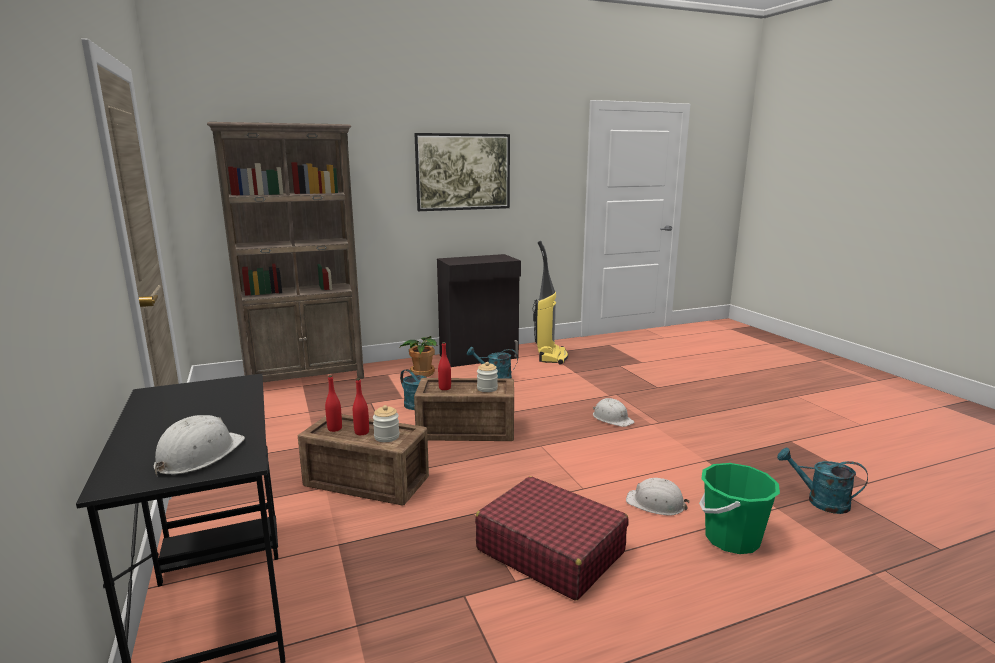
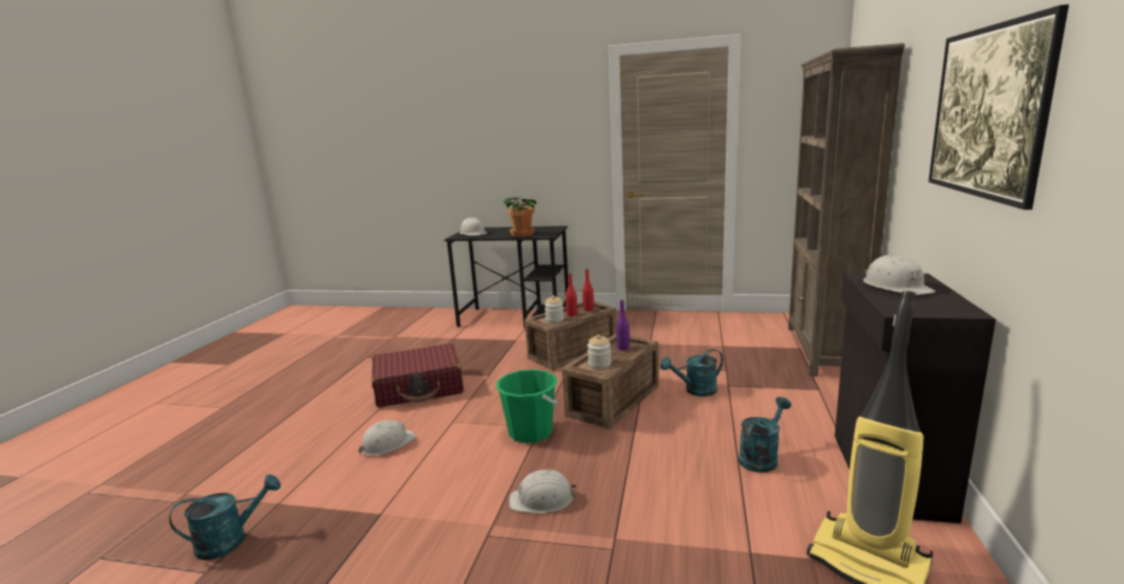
camera: 125 degrees right, 0 degrees up
(421, 373) = (813, 410): potted plant -> potted plant (523, 234)
(445, 388) = (623, 348): red bottle -> purple bottle
(469, 260) = (896, 286): none -> white hard hat
(731, 539) = (310, 454): green bucket -> green bucket (530, 432)

